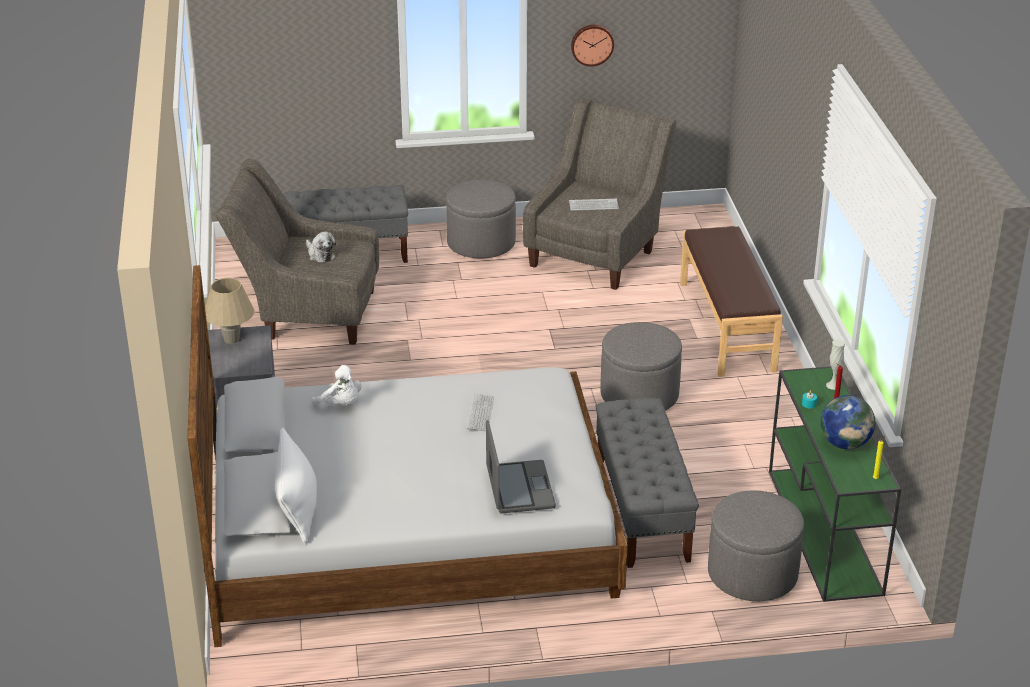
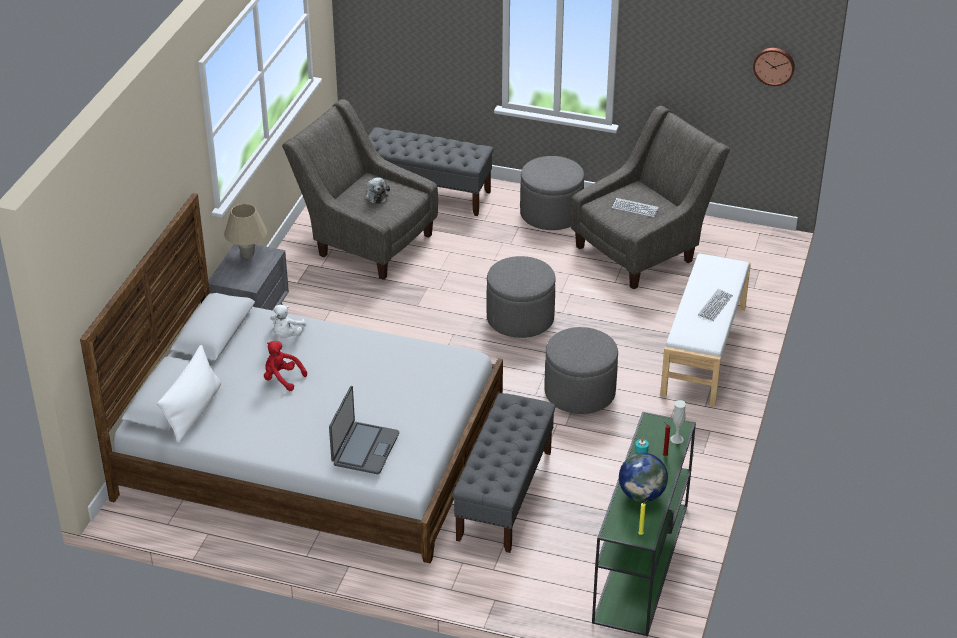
camera: 25 degrees right, 5 degrees up
(341, 404) = (287, 335): white plush toy -> white plush toy turned 45 degrees clockwise
(370, 447) = (282, 378): none -> red plush toy
(480, 413) = (386, 375): keyboard -> keyboard (715, 305)
(592, 44) = (676, 60): wall clock -> wall clock (774, 65)
(727, 326) = (705, 351): brown bench -> white bench
(752, 574) = (552, 580): grey ottoman -> grey ottoman (520, 318)

